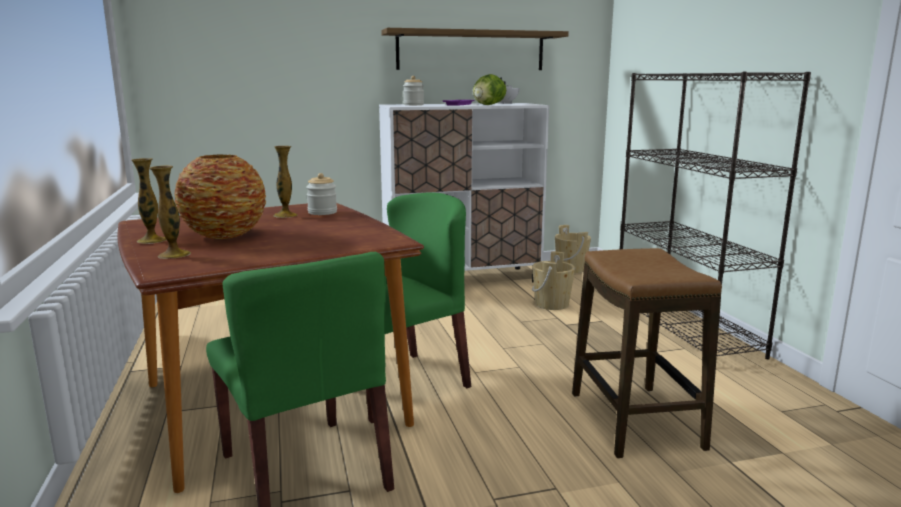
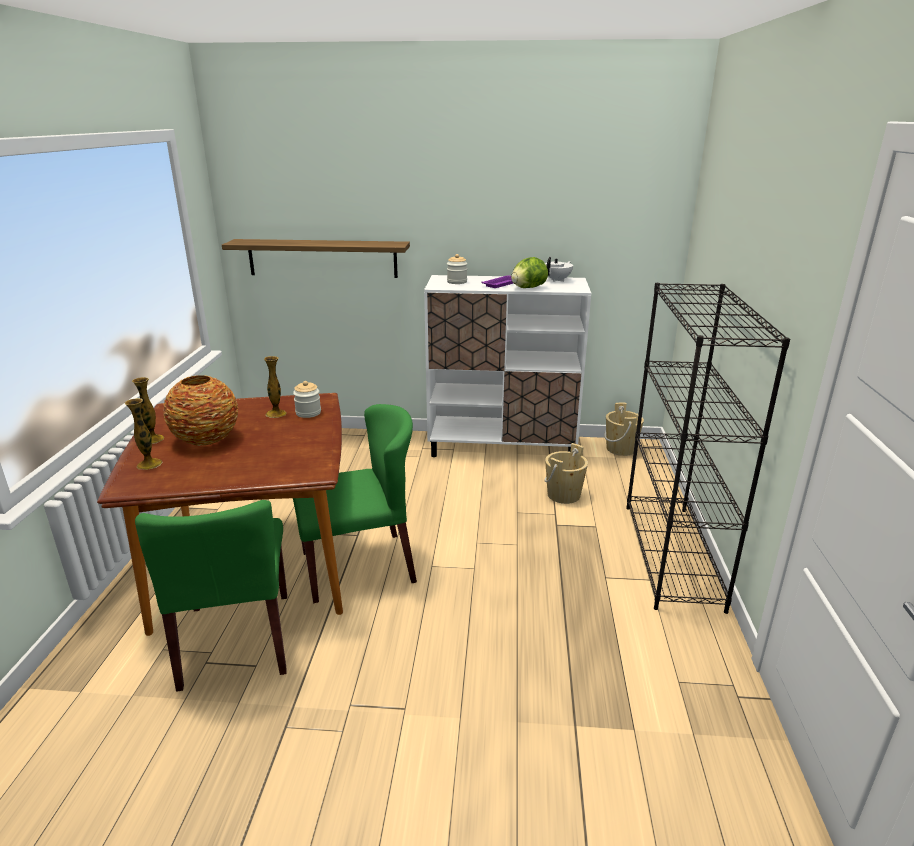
camera: 20 degrees right, 10 degrees up
(471, 50) = (528, 223): shelf -> shelf (322, 258)
(635, 421) = (527, 656): stool -> none

